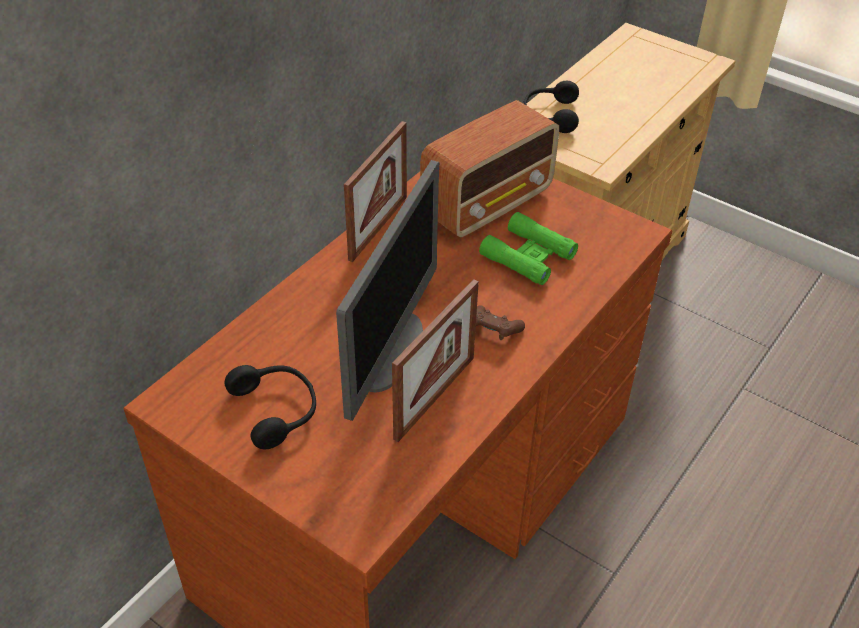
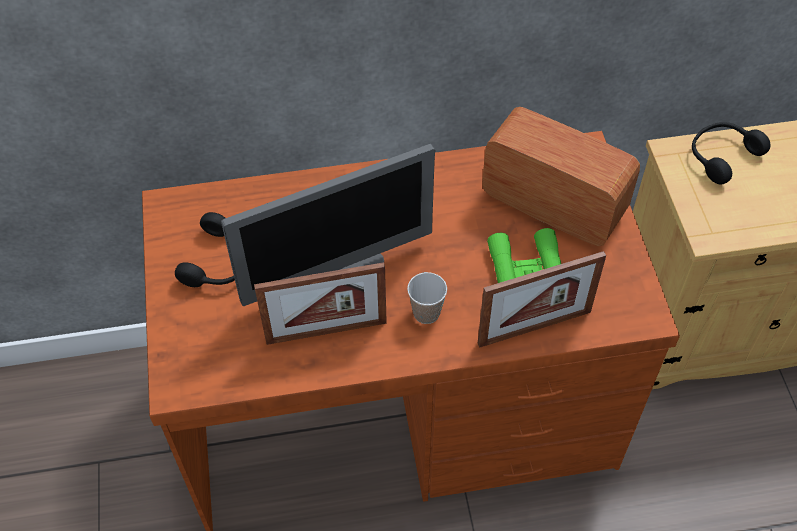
camera: 45 degrees right, 10 degrees up
(378, 228) = (442, 168): picture frame -> picture frame (534, 327)
(488, 203) = (551, 204): radio -> radio turned 150 degrees counterclockwise
(493, 330) = (426, 313): brown game controller -> cup

